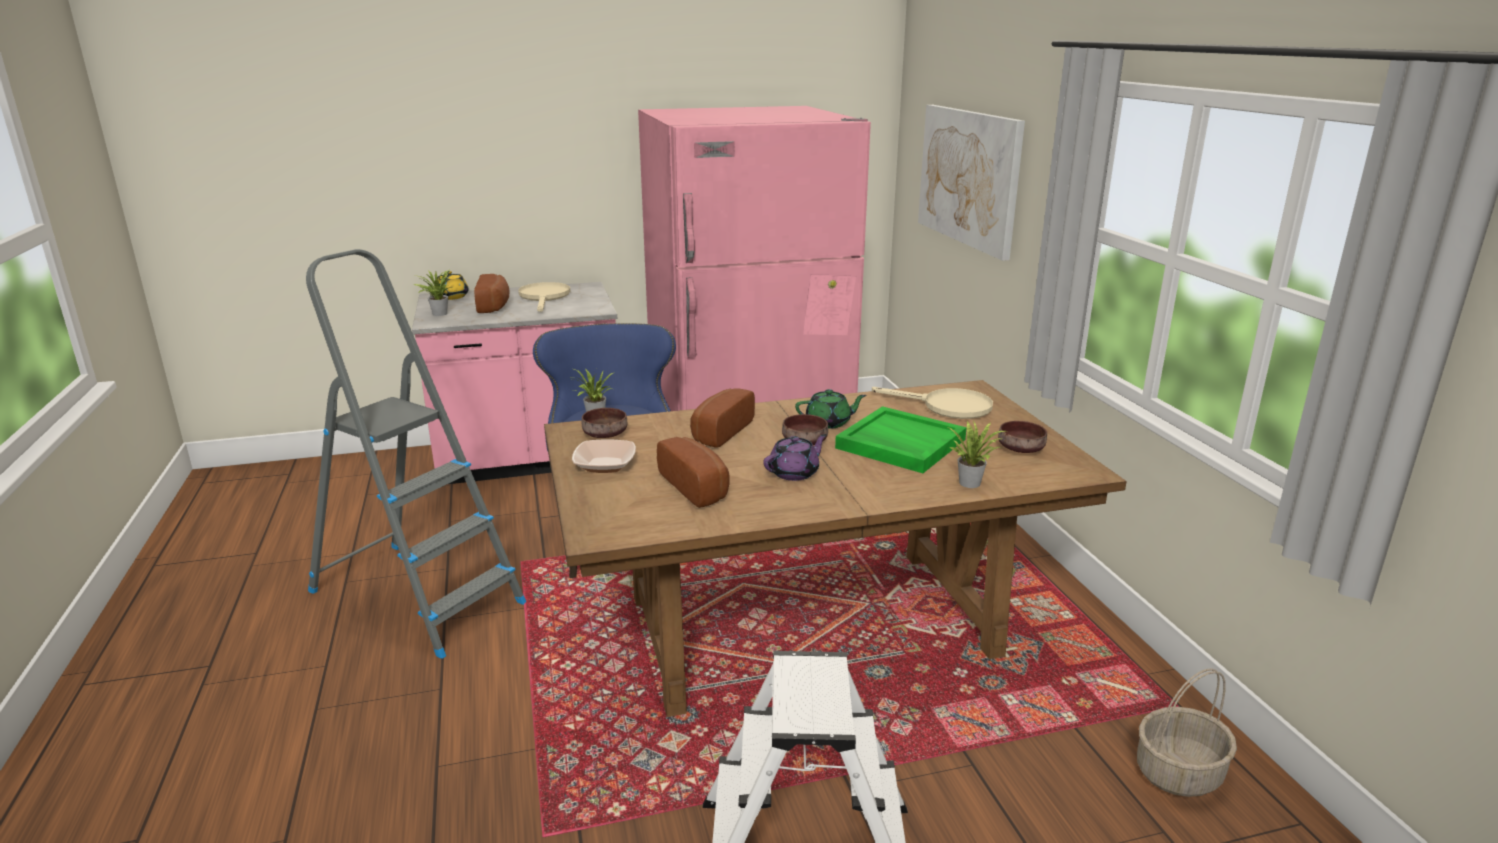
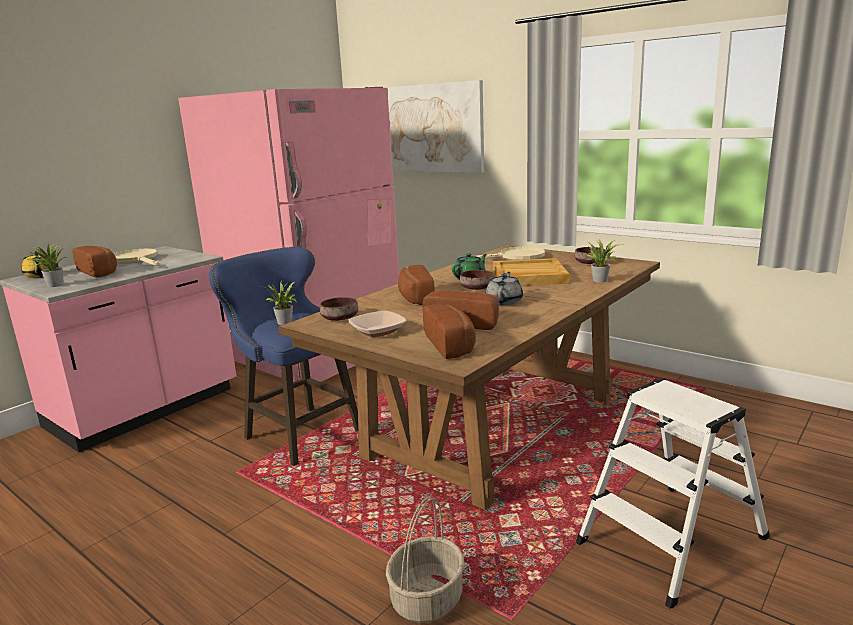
camera: 35 degrees left, 5 degrees down
(417, 597) = (174, 531): grey step ladder -> none
(632, 511) = (452, 344): none -> bread
(794, 473) = (504, 301): purple teapot -> grey teapot
(899, 444) = (528, 276): green tray -> beige tray
(1178, 772) = (747, 413): basket -> basket (427, 598)

